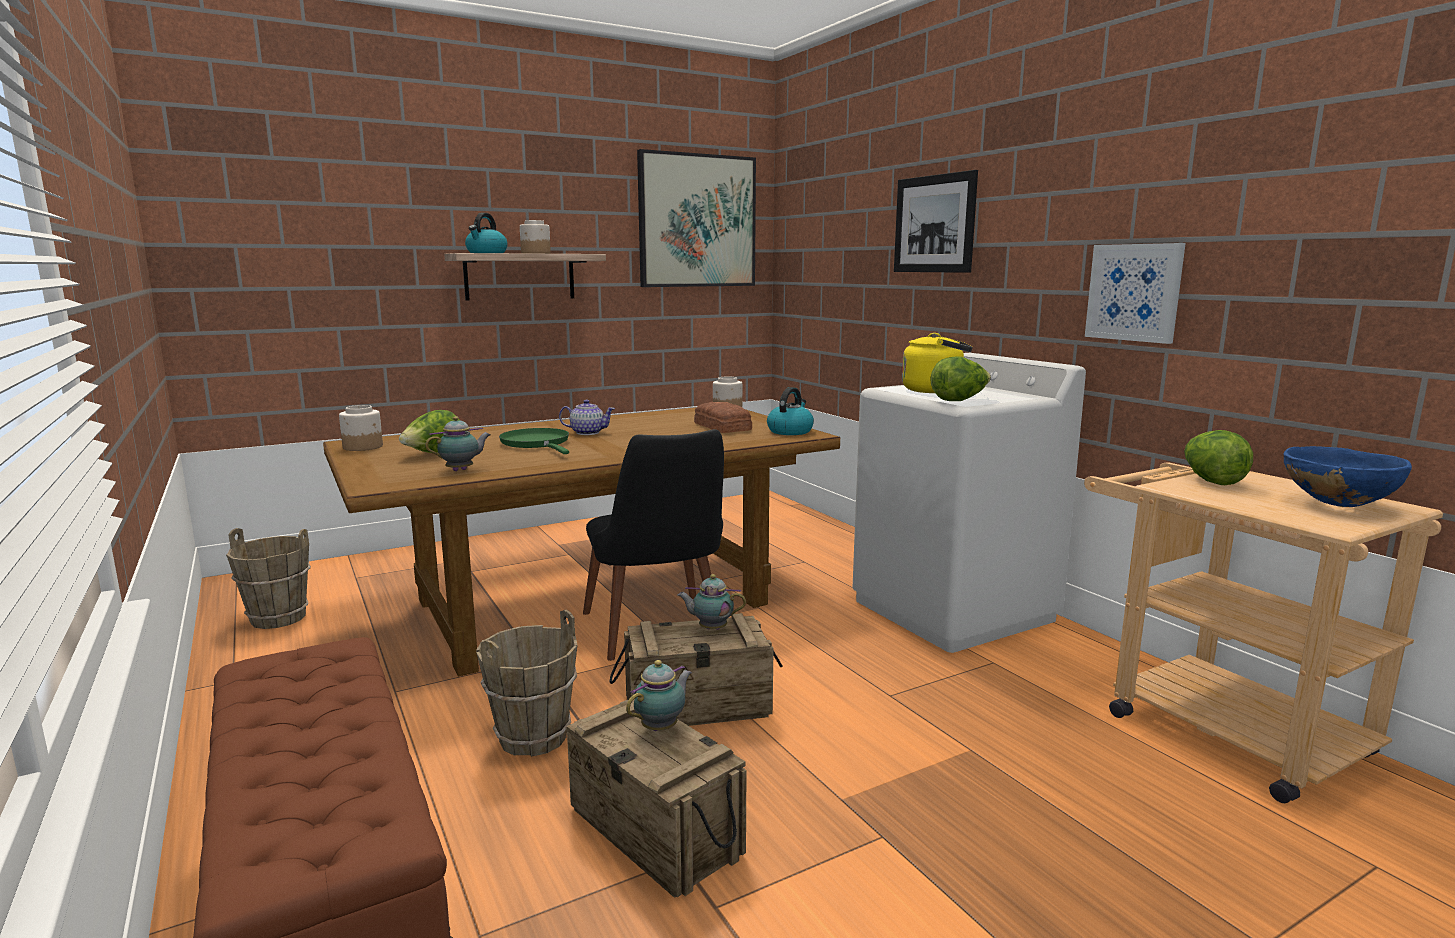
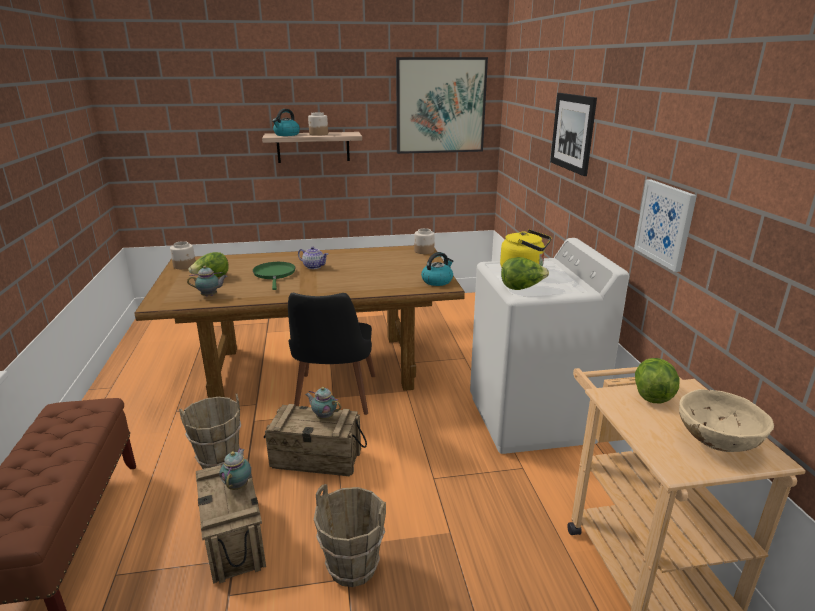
camera: 20 degrees right, 10 degrees up
(278, 618) = (154, 349): brown bucket -> brown bucket (352, 567)
(661, 727) = (238, 485): teapot -> teapot turned 60 degrees counterclockwise
(721, 427) = (399, 270): bread -> none
(1336, 505) = (716, 444): blue bowl -> beige bowl

